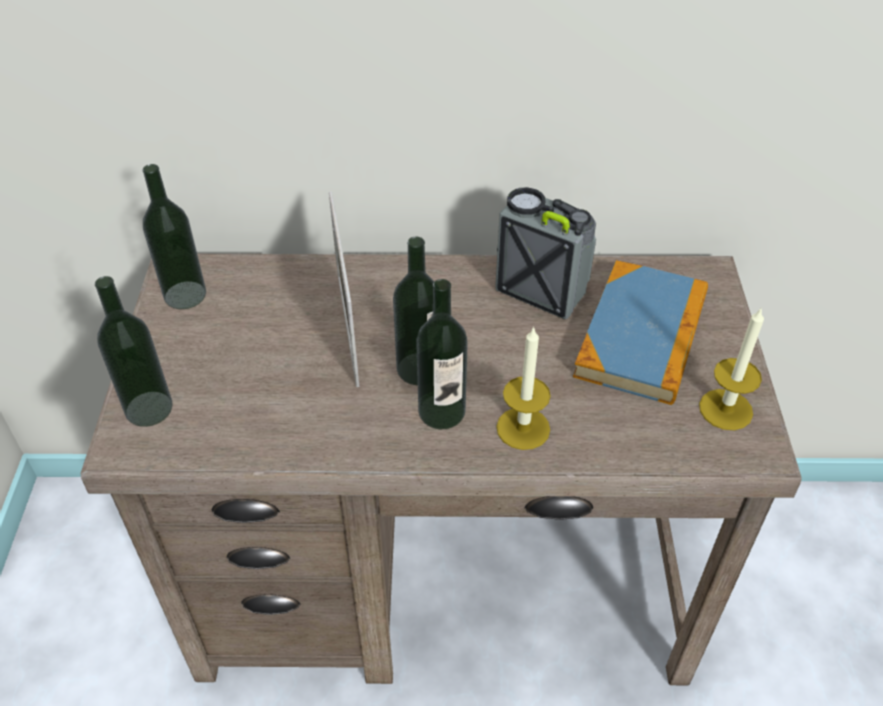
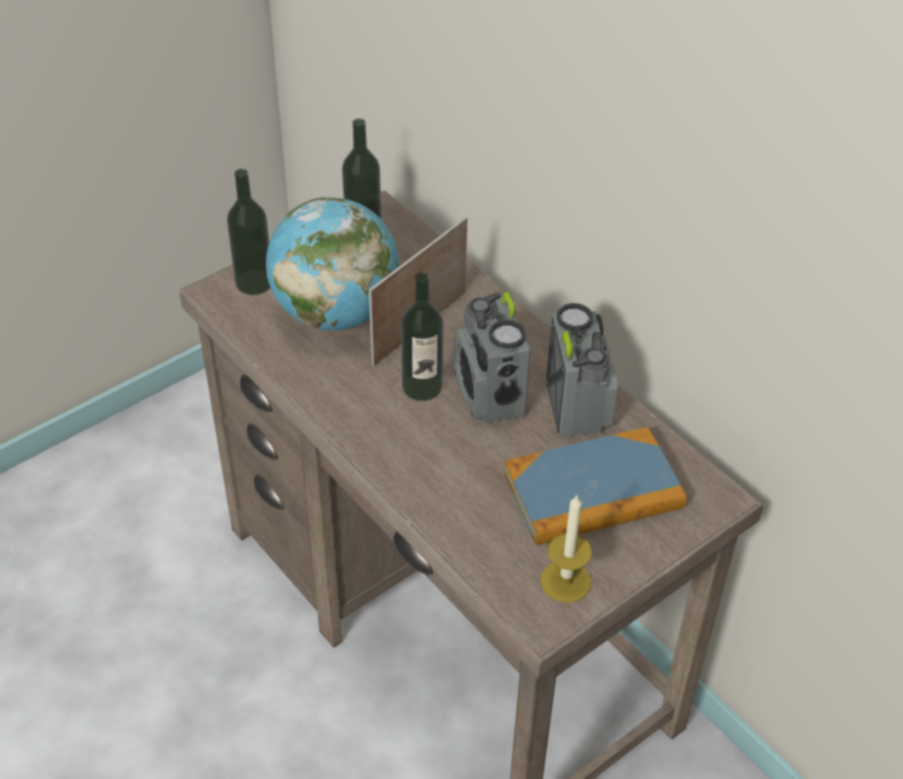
camera: 50 degrees right, 0 degrees up
(262, 373) = (335, 313): none -> globe
(441, 411) = (395, 421): bottle -> none
(475, 333) = (489, 396): none -> radio
(523, 428) = (424, 472): candle -> none

